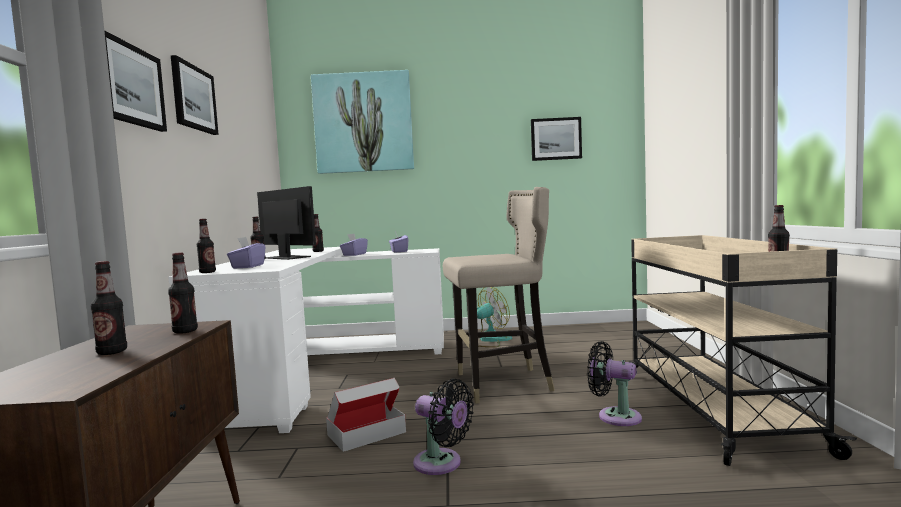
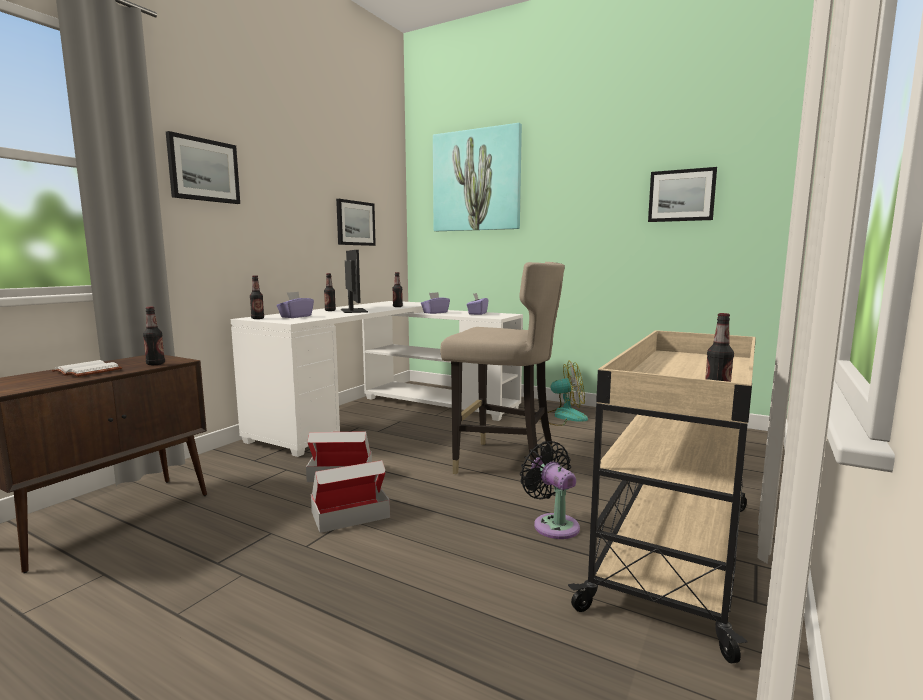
camera: 30 degrees right, 5 degrees up
(112, 352) = (89, 371): bottle -> white book
(193, 98) = (281, 172): picture -> picture (355, 223)
(441, 464) = (350, 514): black fan -> cardboard box

